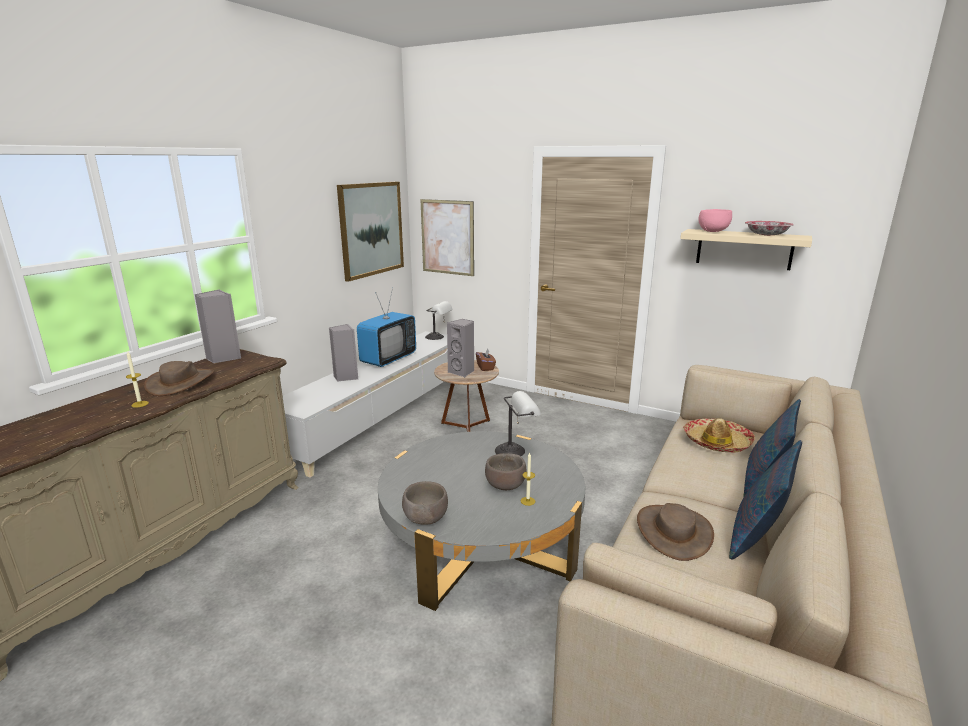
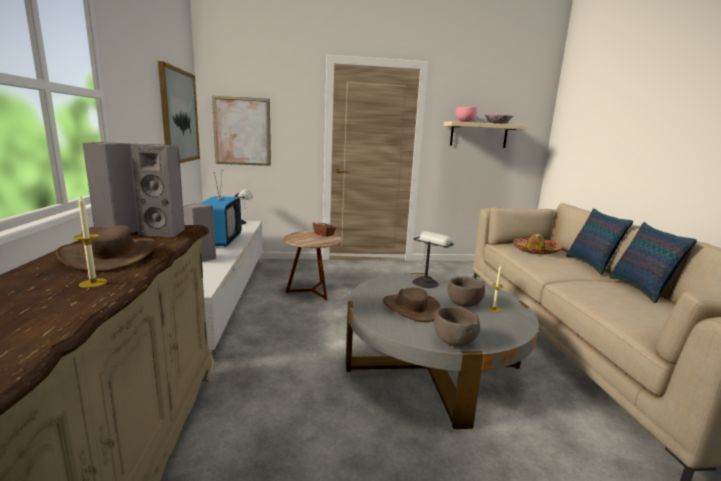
camera: 35 degrees left, 5 degrees down
(462, 372) = (312, 239): grey speaker -> grey speaker (165, 232)
(673, 532) = (610, 297): brown hat -> brown hat (411, 308)

